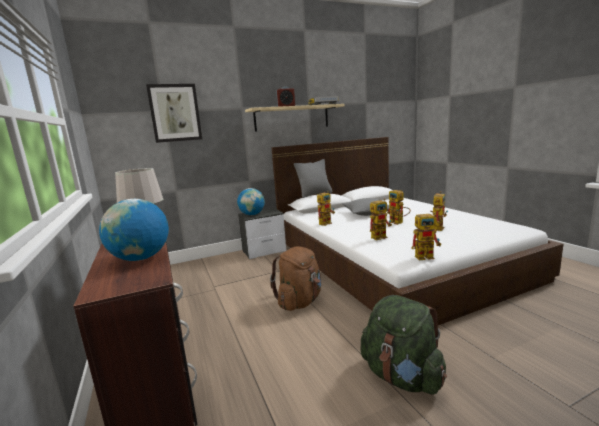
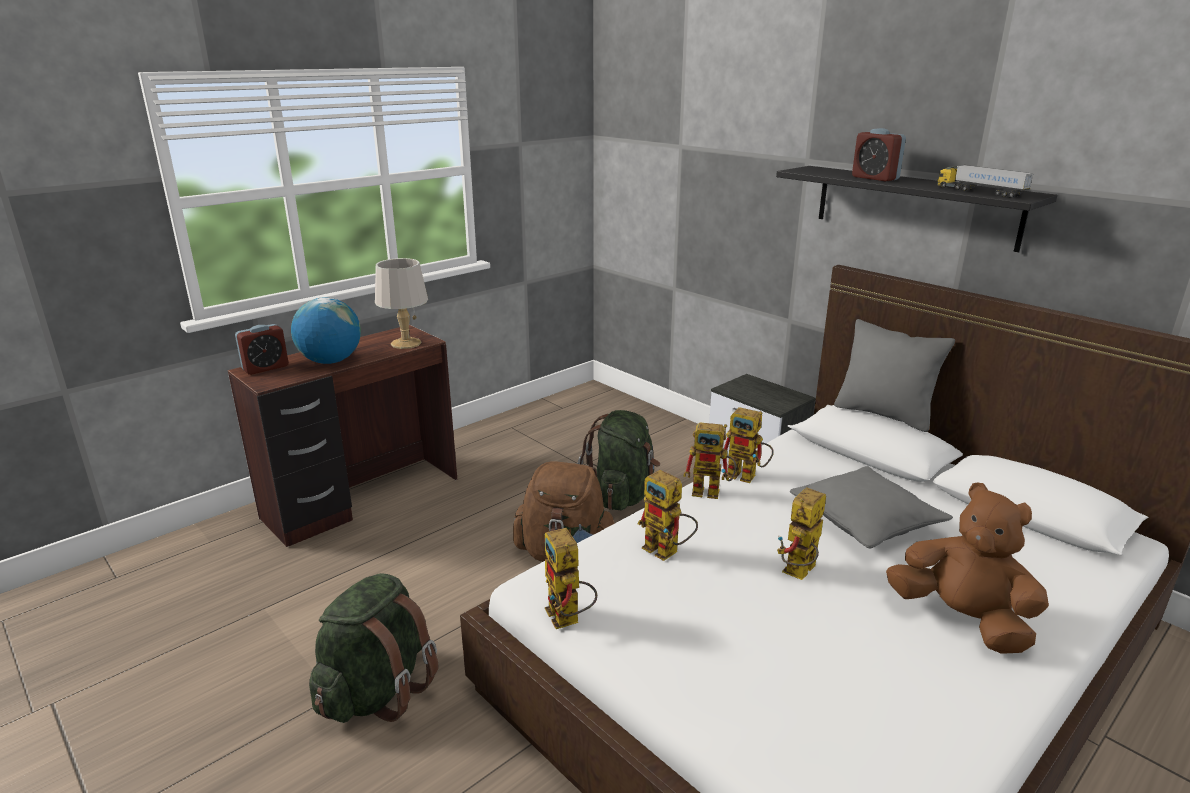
camera: 70 degrees right, 10 degrees up
(107, 284) = (265, 368): none -> alarm clock
(175, 113) = (693, 152): picture -> none
(252, 214) = (745, 388): globe -> none
(257, 281) = (621, 495): none -> green backpack
(292, 118) = (915, 206): beige shelf -> black shelf
(424, 211) = (961, 619): none -> brown plush toy
(437, 227) = (792, 642): toy robot -> toy robot (712, 491)

